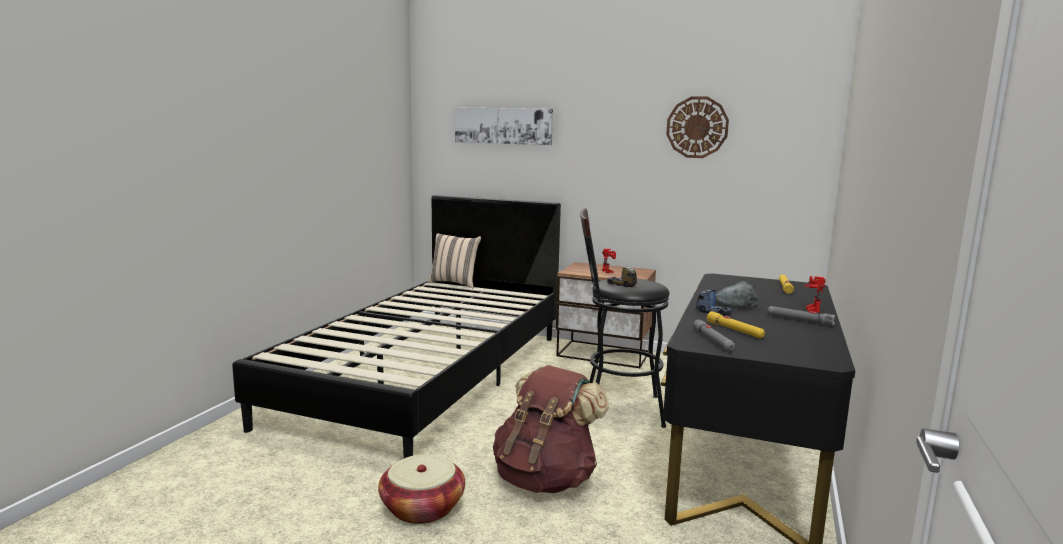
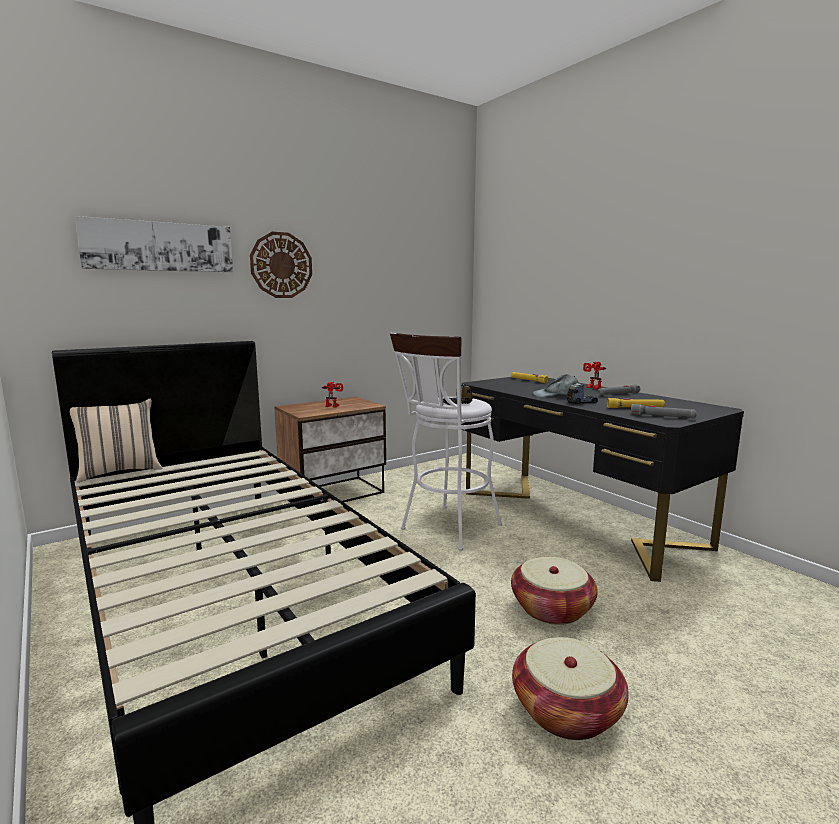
camera: 55 degrees left, 0 degrees up
(546, 479) = (552, 609): brown backpack -> basket
(614, 408) = (447, 529): black stool -> white stool
(697, 127) = (377, 254): wall clock -> wall clock (281, 265)

